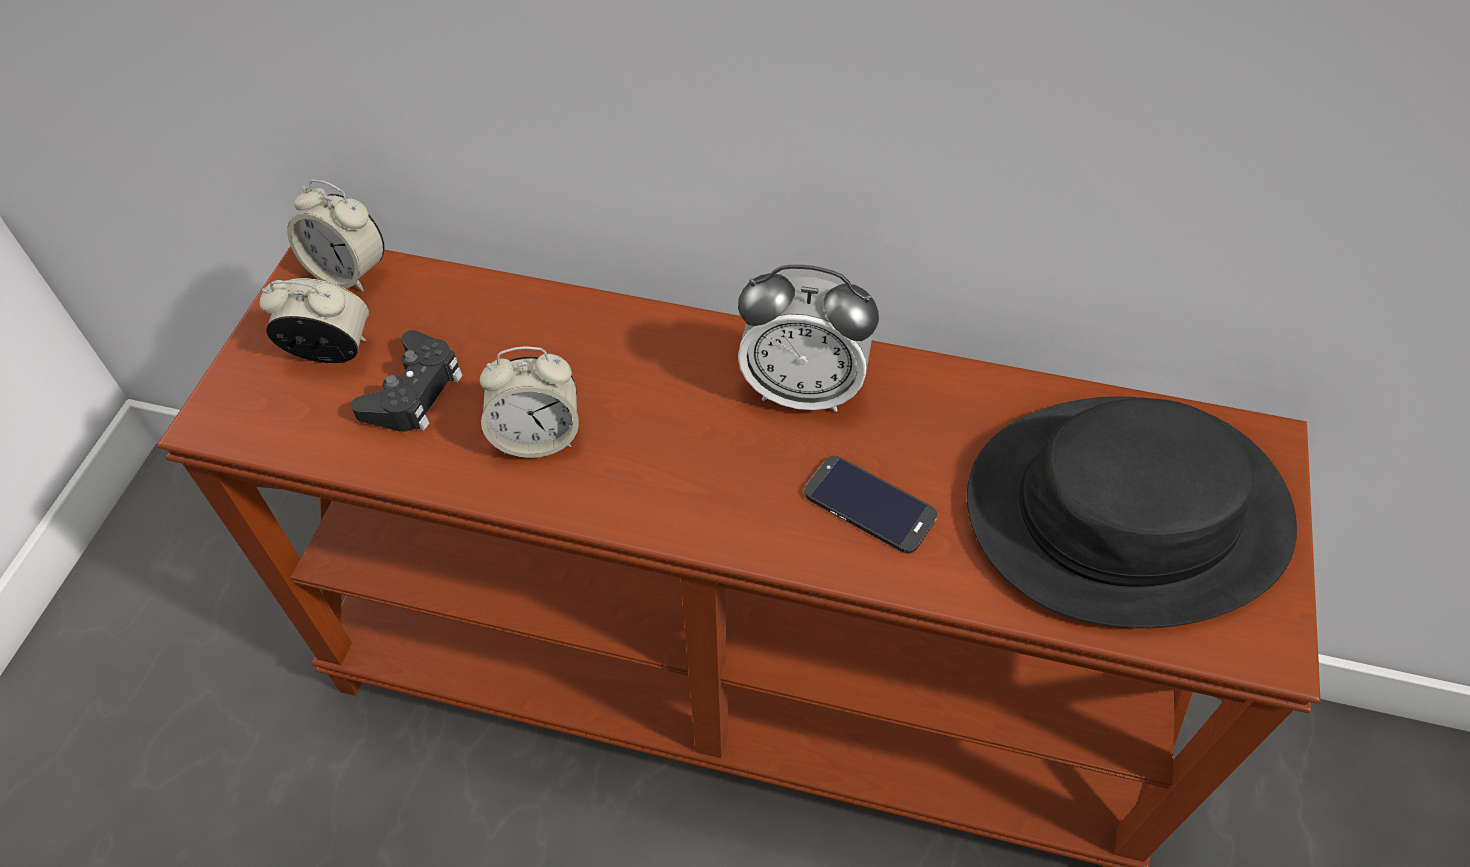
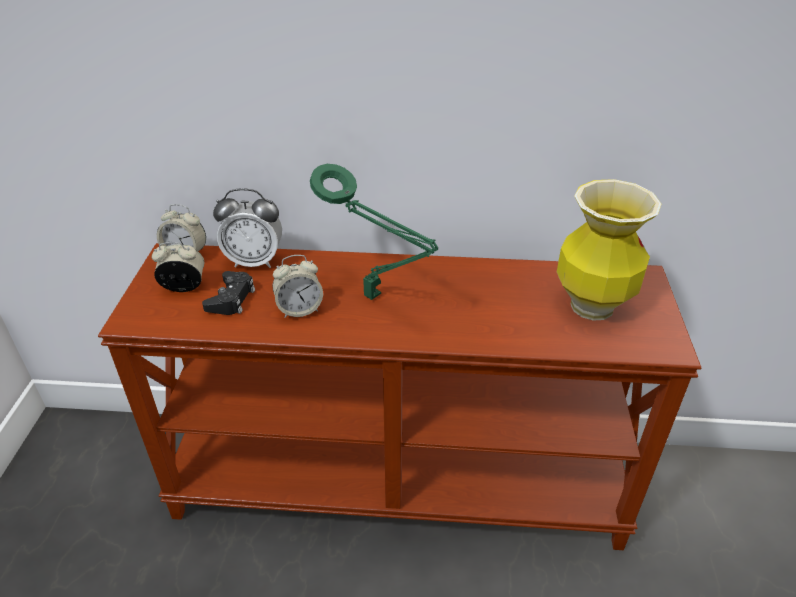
camera: 10 degrees left, 15 degrees down
(691, 428) = (376, 298): none -> green table lamp
(802, 389) = (426, 277): alarm clock -> alarm clock (254, 261)
(869, 505) = (471, 318): phone -> none
(1125, 510) = (591, 306): black hat -> vase

